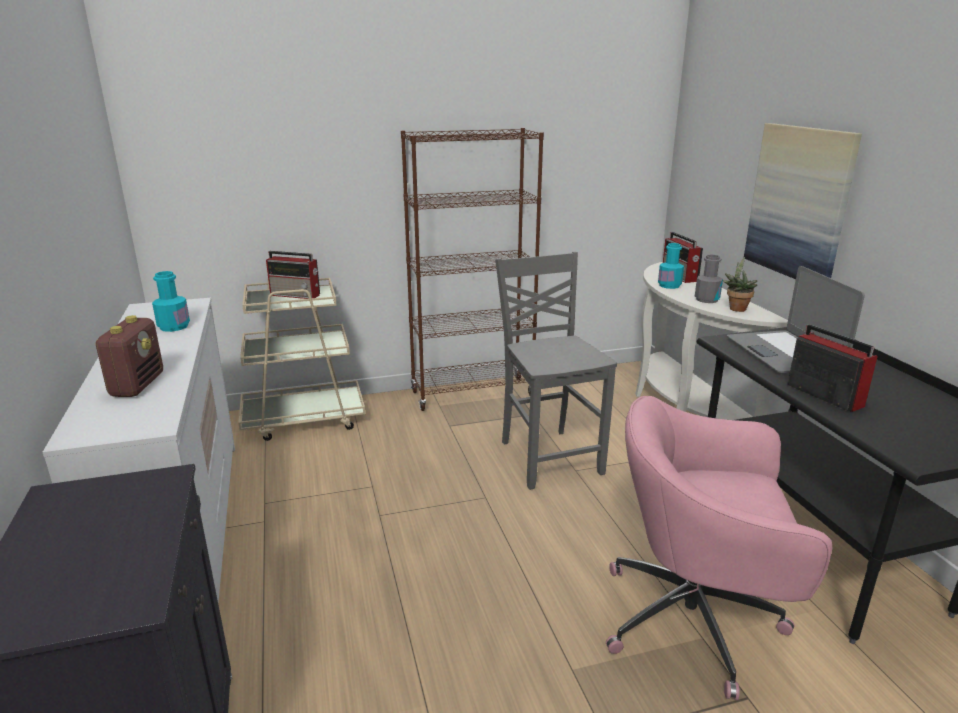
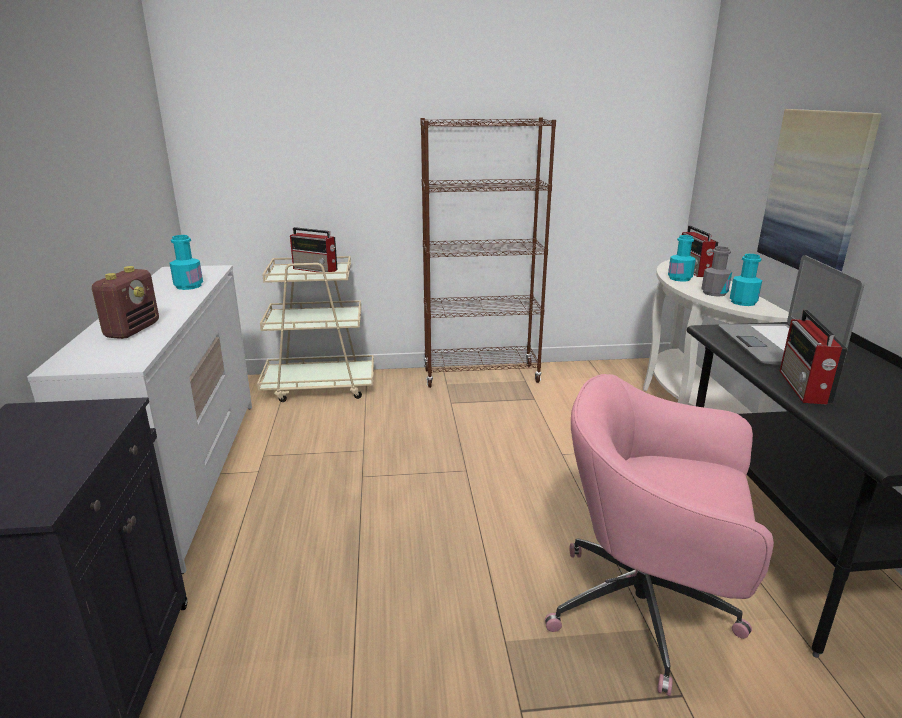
camera: 10 degrees right, 0 degrees up
(549, 457) = (539, 439): grey chair -> none
(736, 308) = (743, 302): potted plant -> turquoise bottle
(822, 395) = (804, 387): radio -> radio turned 150 degrees counterclockwise

